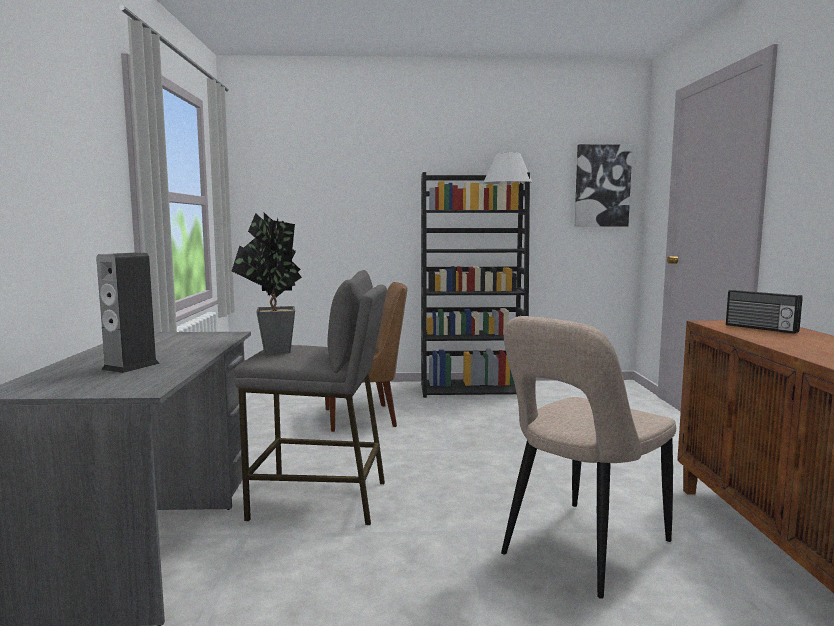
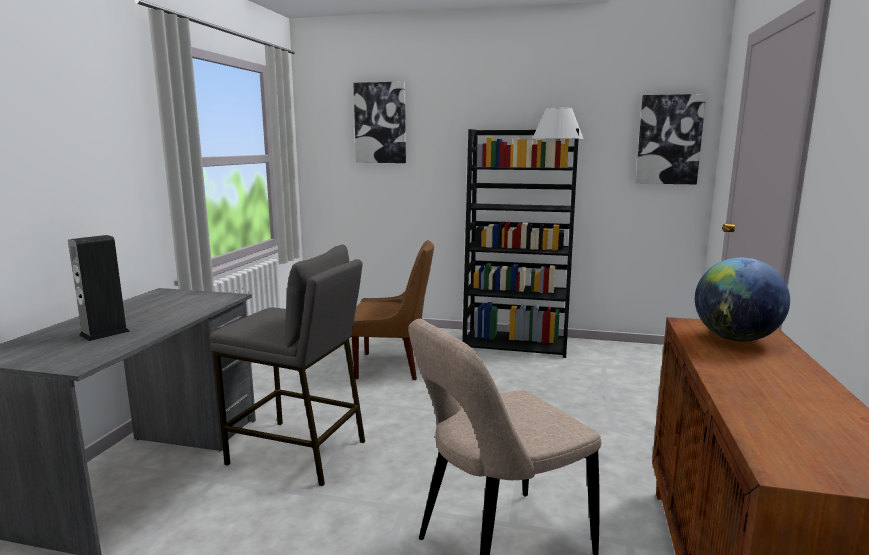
camera: 15 degrees right, 5 degrees up
(274, 352) = (254, 318): potted plant -> none
(320, 167) = (380, 123): none -> picture
(760, 328) = (735, 339): radio -> globe

